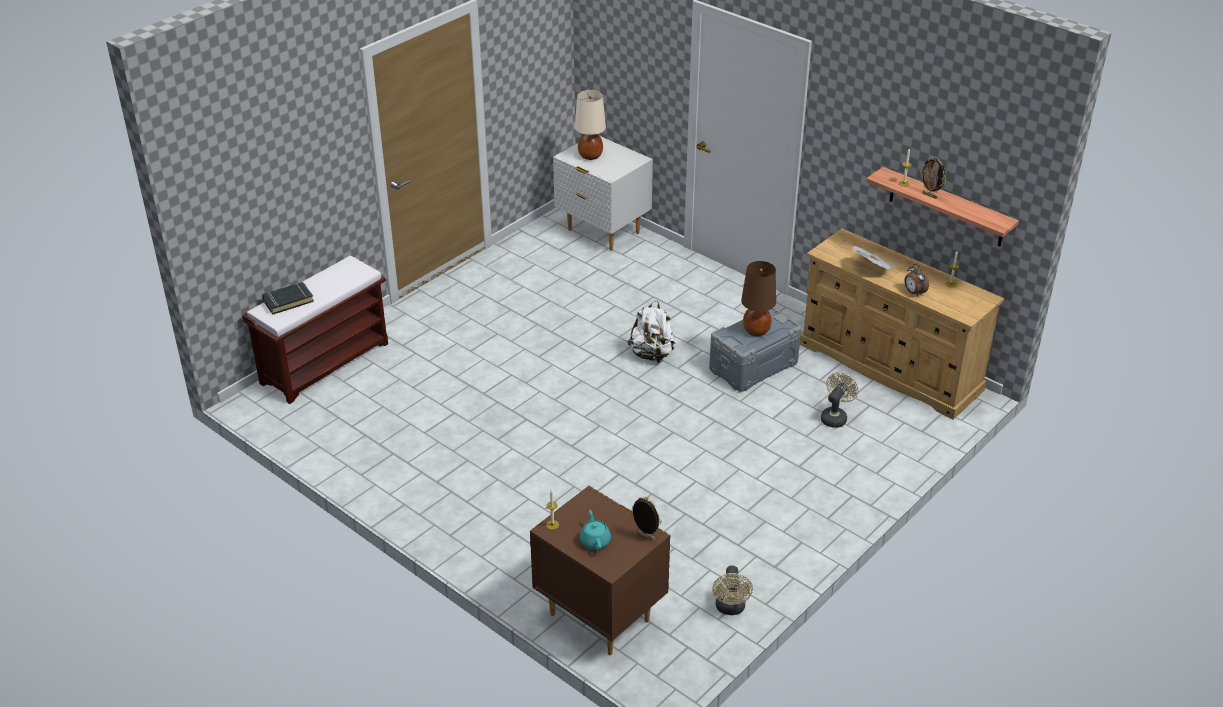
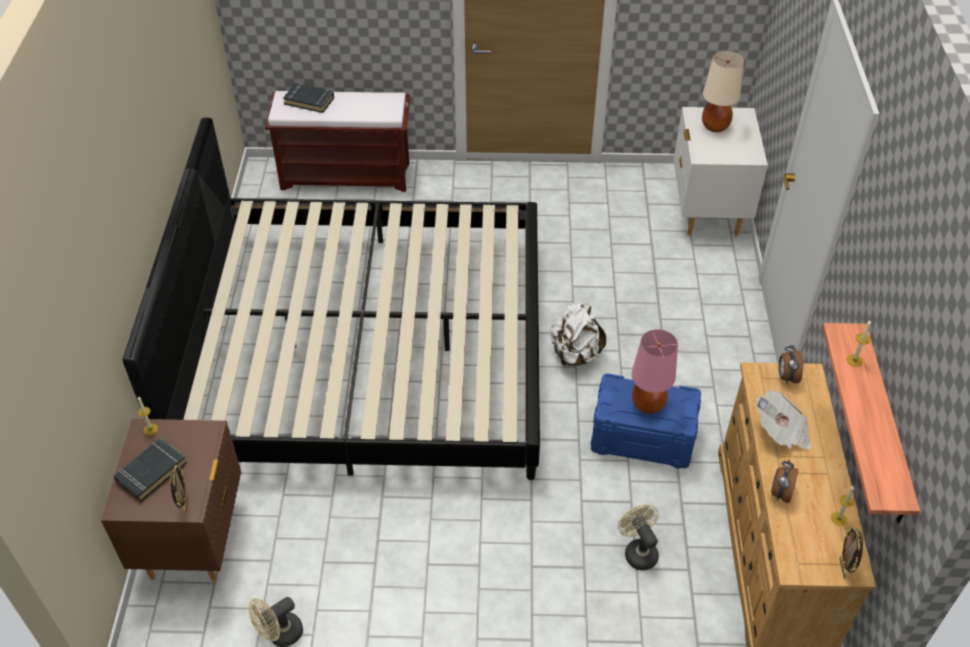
camera: 50 degrees right, 10 degrees up
(524, 443) = (367, 348): none -> bed
(595, 541) = (151, 472): turquoise teapot -> black book
(754, 367) = (642, 438): grey storage box -> blue storage box
(756, 331) = (648, 405): brown table lamp -> pink table lamp
(835, 417) = (638, 551): beige fan -> beige fan turned 105 degrees counterclockwise
(837, 244) = (786, 377): none -> alarm clock
(930, 195) = (860, 396): picture frame -> picture frame (843, 568)

